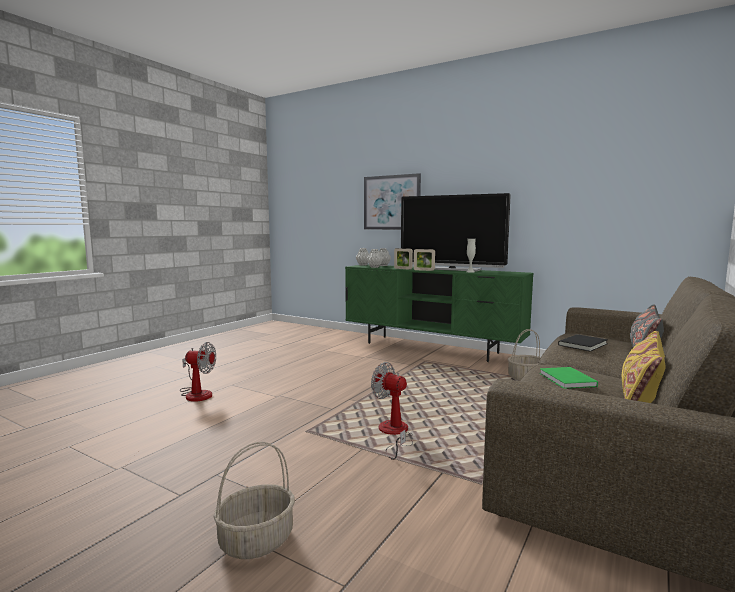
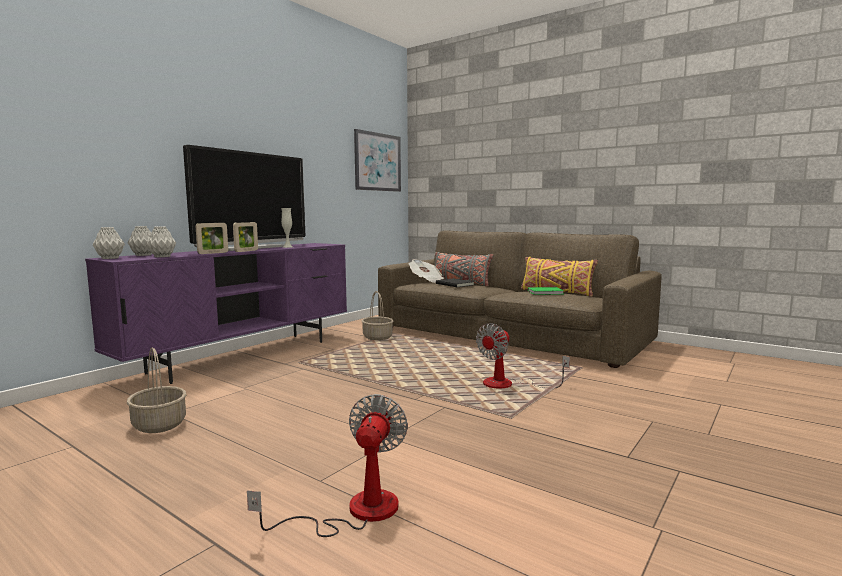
camera: 85 degrees left, 0 degrees up
(257, 540) = (707, 430): basket -> basket (158, 424)
(391, 202) = (131, 150): picture -> picture (377, 162)
(432, 348) = (244, 356): green tv stand -> purple tv stand
(597, 335) = (426, 280): none -> newspaper

